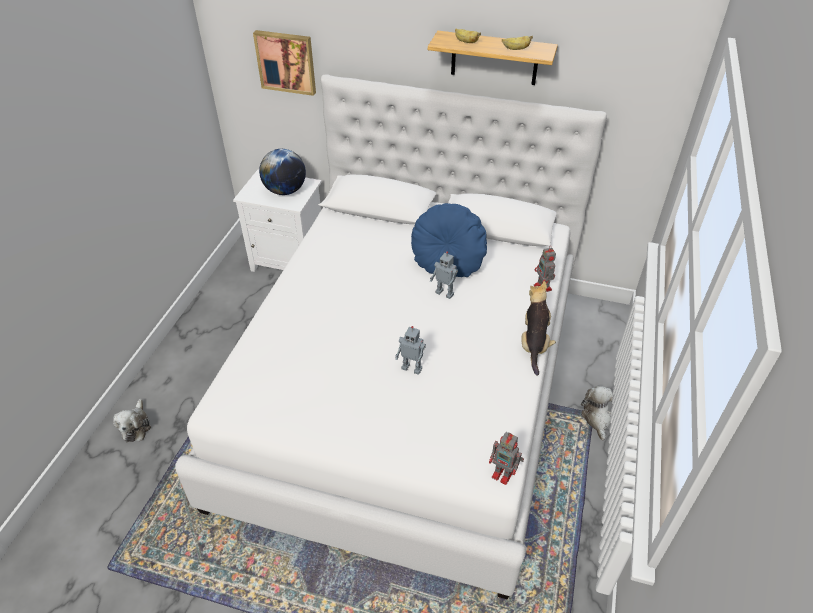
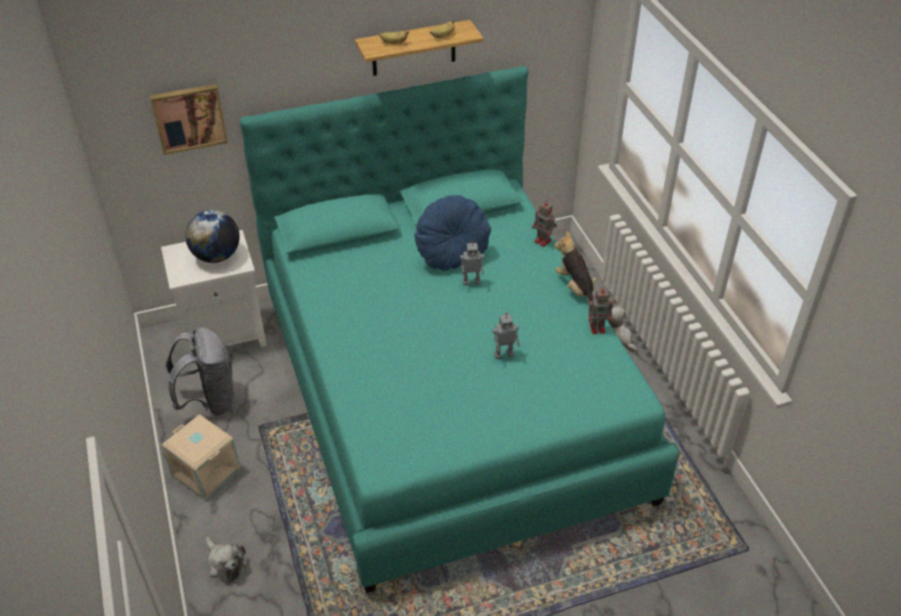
camera: 35 degrees left, 0 degrees up
(189, 351) = (207, 471): none -> beige storage box
(237, 302) = (209, 400): none -> grey backpack
(407, 390) = (450, 394): white bed -> turquoise bed
(504, 474) = (639, 393): toy robot -> toy robot (598, 328)

